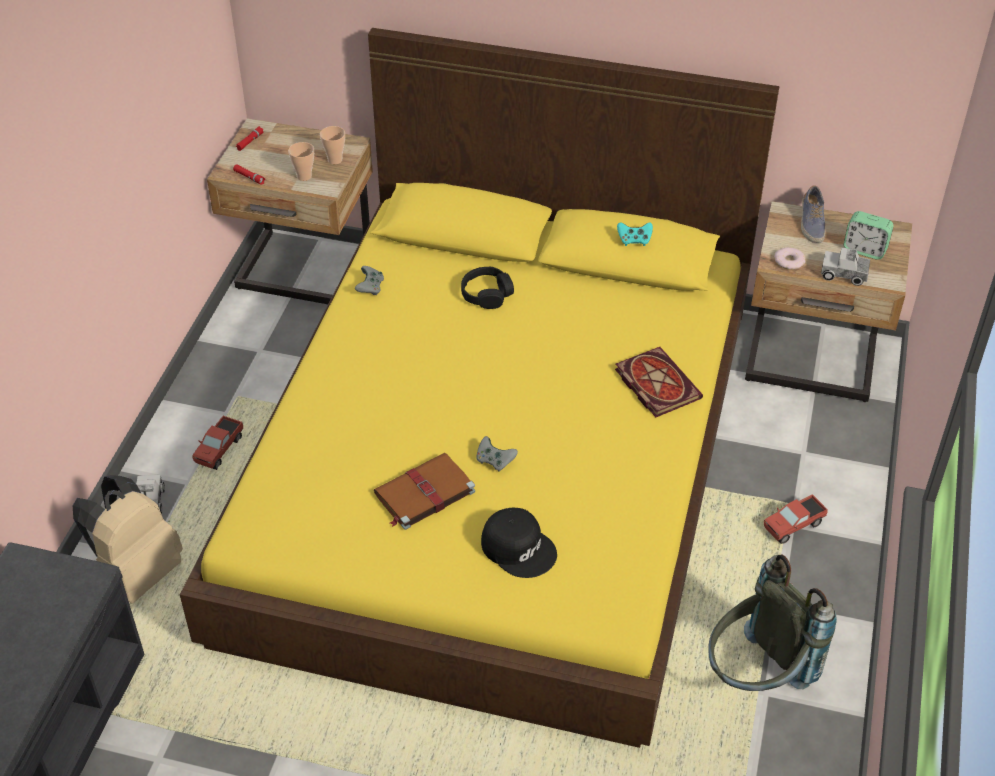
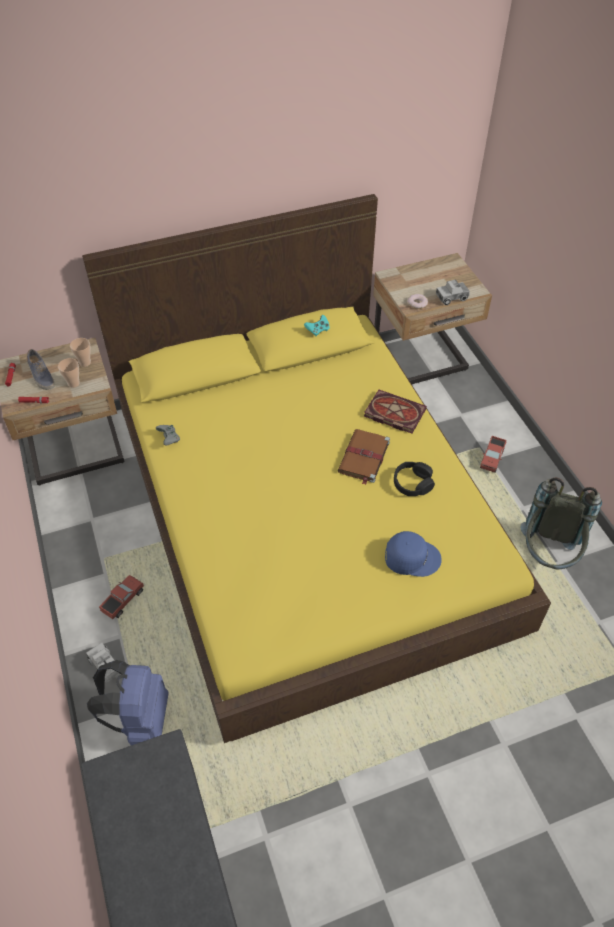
camera: 35 degrees left, 5 degrees up
(137, 574) = (140, 720): beige backpack -> blue backpack
(220, 450) = (123, 601): toy truck -> toy truck turned 135 degrees counterclockwise
(423, 494) = (327, 556): brown book -> brown book (363, 458)
(486, 294) = (247, 407): black headphones -> black headphones (412, 483)
(494, 461) = (348, 510): grey game controller -> none
(519, 547) = (411, 557): black cap -> blue cap
(811, 223) = (408, 276): shoe -> shoe (41, 376)
(864, 250) = (448, 278): alarm clock -> none

